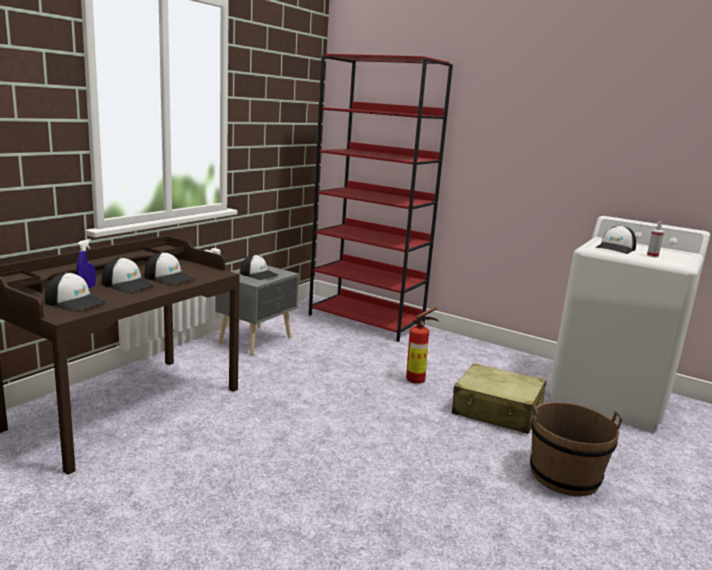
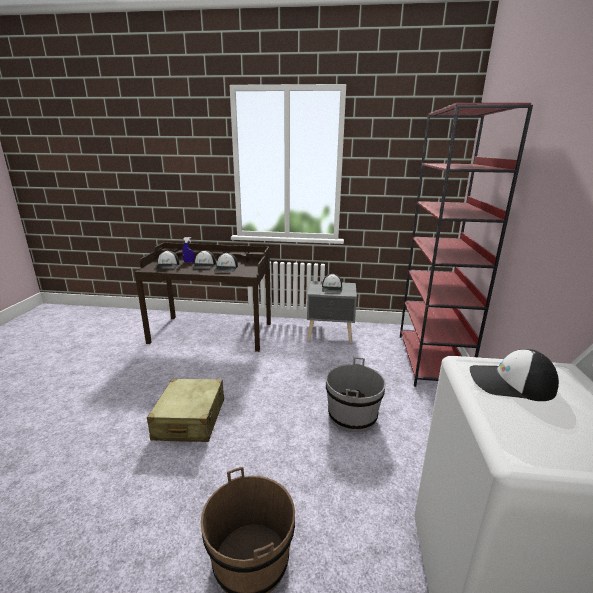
camera: 65 degrees right, 5 degrees up
(418, 380) = (352, 416): fire extinguisher -> grey bucket
(497, 411) = (344, 480): beige suitcase -> beige suitcase (190, 419)
(652, 256) = (530, 420): spray bottle -> none

